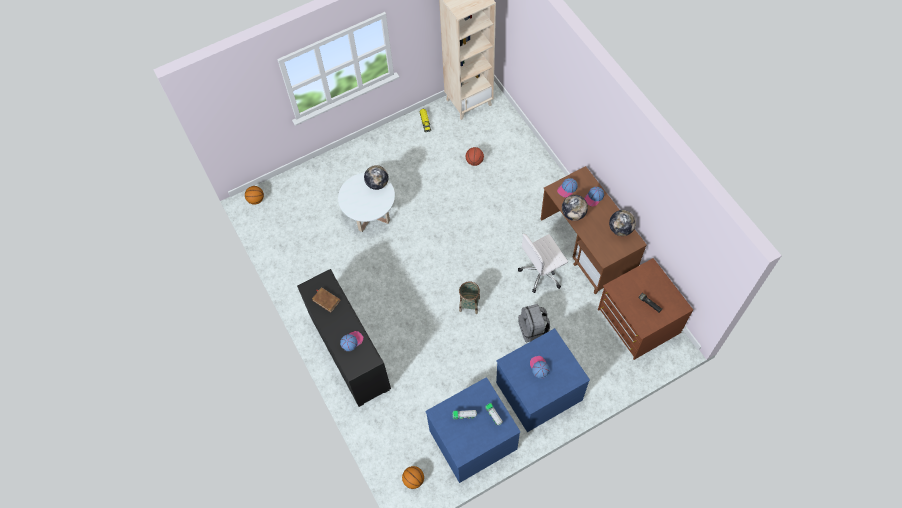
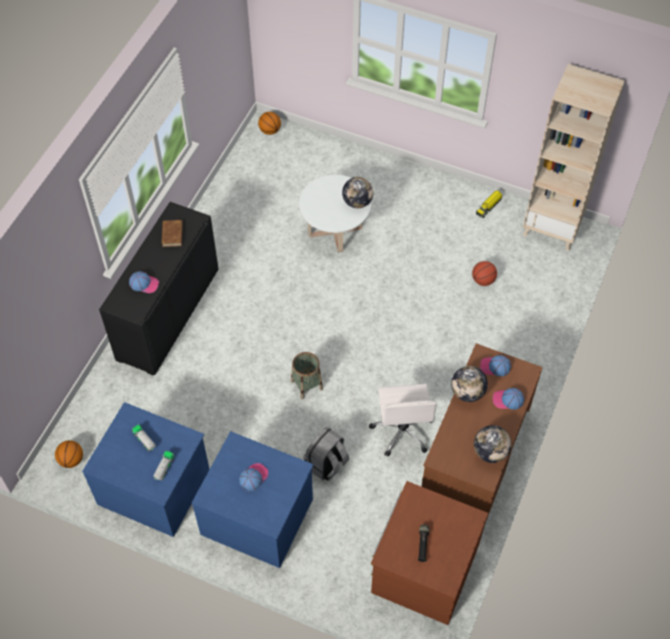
camera: 50 degrees right, 5 degrees down
(542, 273) = (402, 430): white office chair -> white office chair turned 120 degrees counterclockwise

